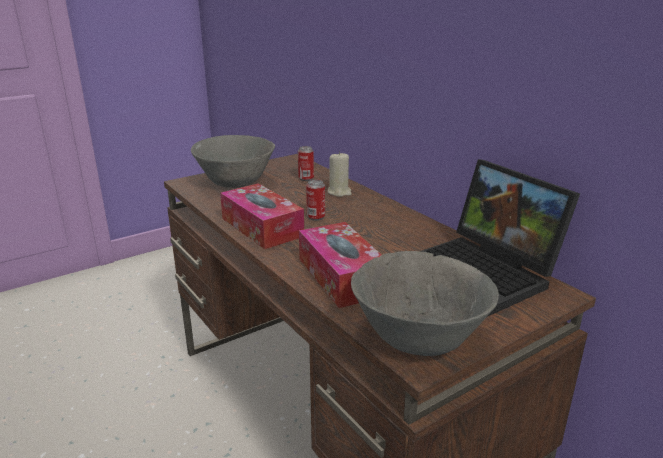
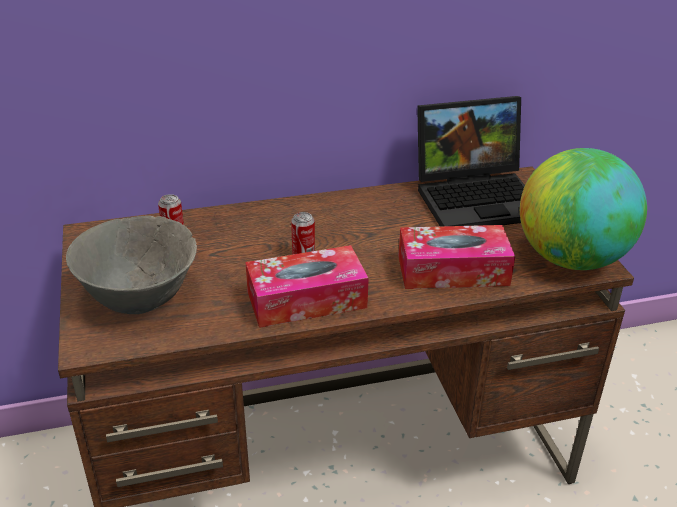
camera: 70 degrees left, 10 degrees up
(339, 192) = (241, 224): beige candle -> none
(418, 340) = (571, 258): grey bowl -> globe

